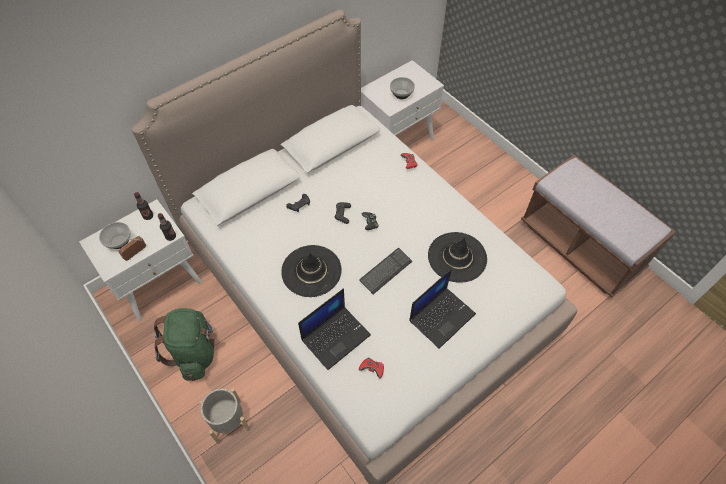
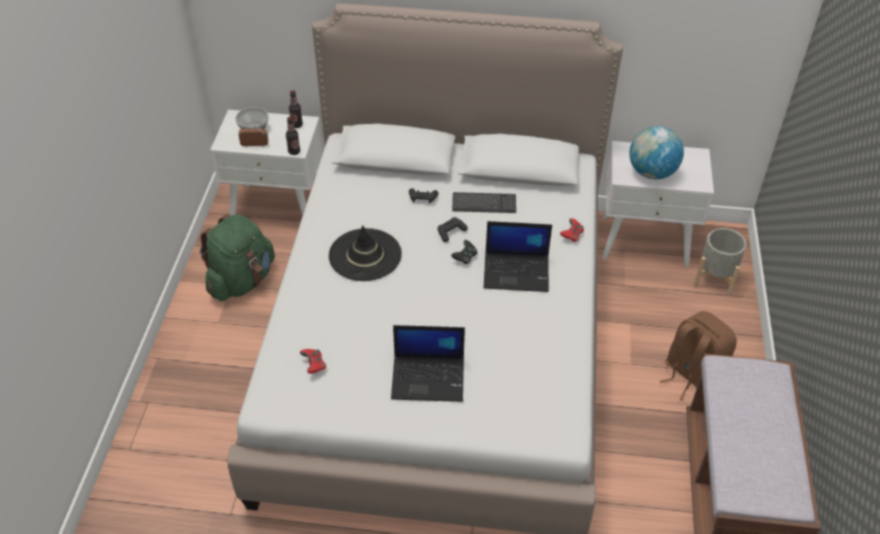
camera: 45 degrees right, 10 degrees down
(229, 421) = (204, 353): grey planter -> grey planter (714, 278)
(336, 336) = (318, 317): laptop -> laptop (517, 272)
(385, 271) = (427, 304): keyboard -> keyboard (484, 204)
(401, 94) = (651, 172): bowl -> globe
(457, 257) = (510, 344): black hat -> none
(499, 199) = (691, 375): none -> brown backpack

